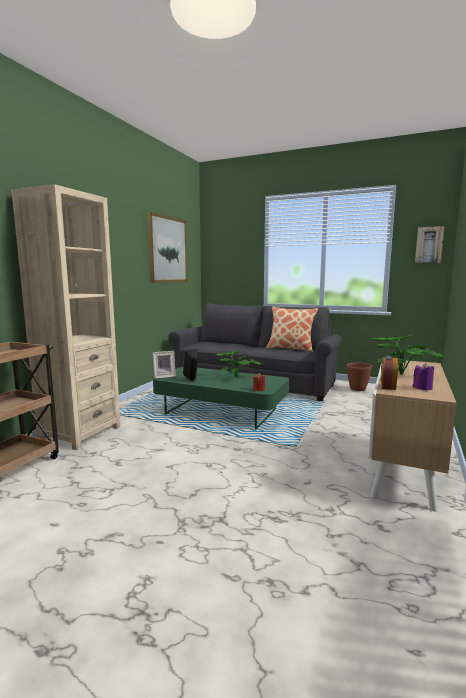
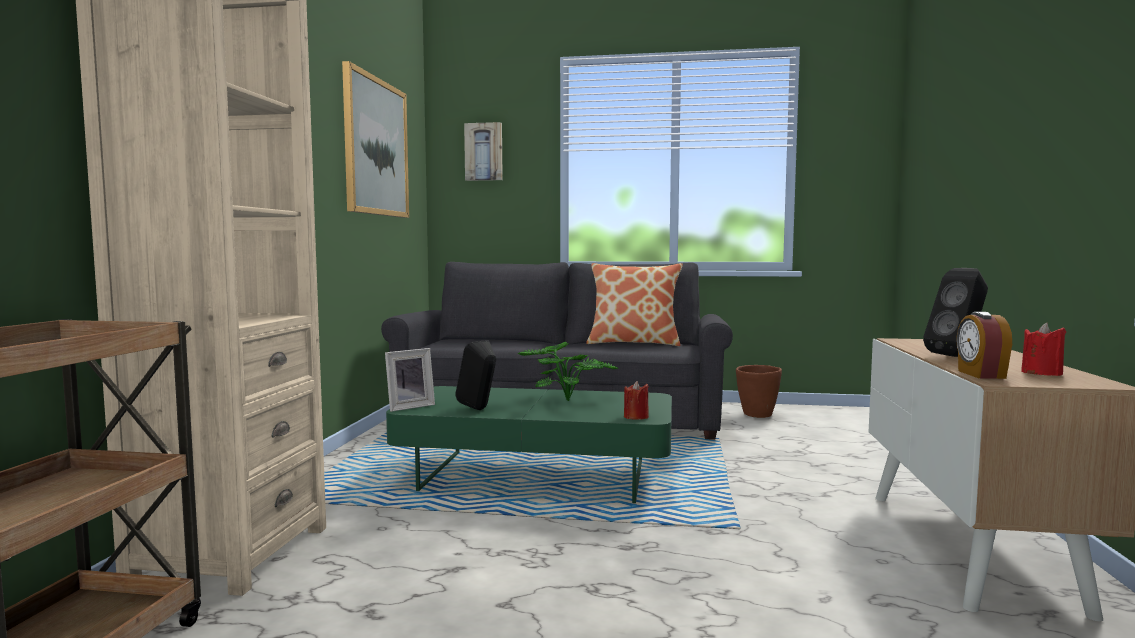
camera: 15 degrees left, 5 degrees down
(401, 373) = (957, 356): potted plant -> black speaker
(422, 388) = (1041, 373): purple candle -> red candle
(429, 245) = (859, 152): picture -> picture (484, 152)

